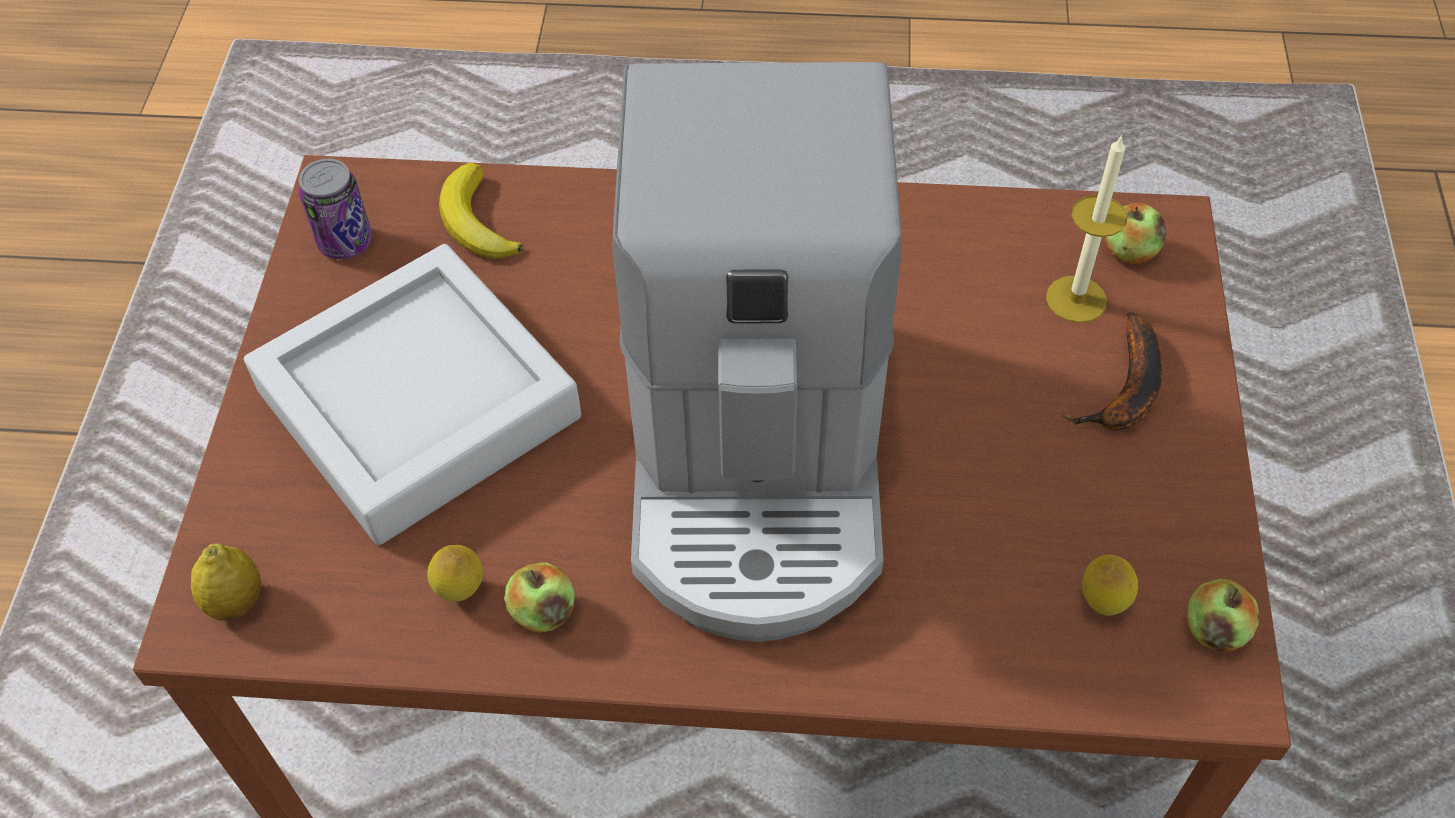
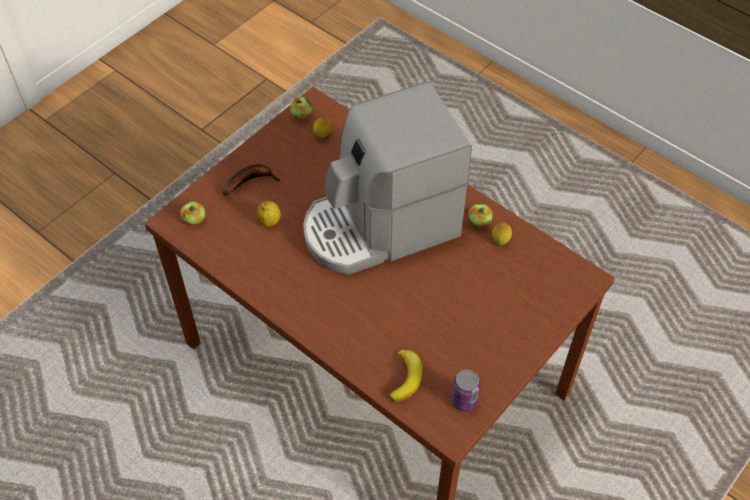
camera: 145 degrees left, 0 degrees up
(236, 601) = (573, 279): lemon -> lemon (269, 222)
(419, 404) = (476, 312): grey tray -> none
(757, 461) = (380, 227): coffee machine -> coffee machine turned 150 degrees counterclockwise
(1076, 299) = (230, 215): candle -> none

